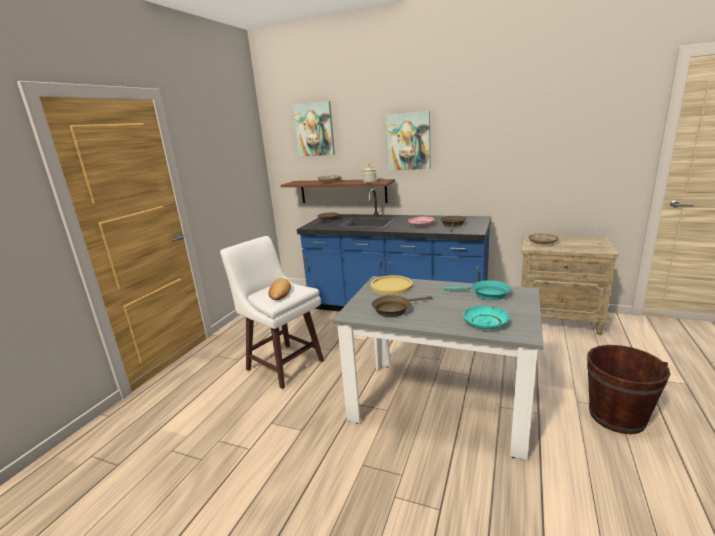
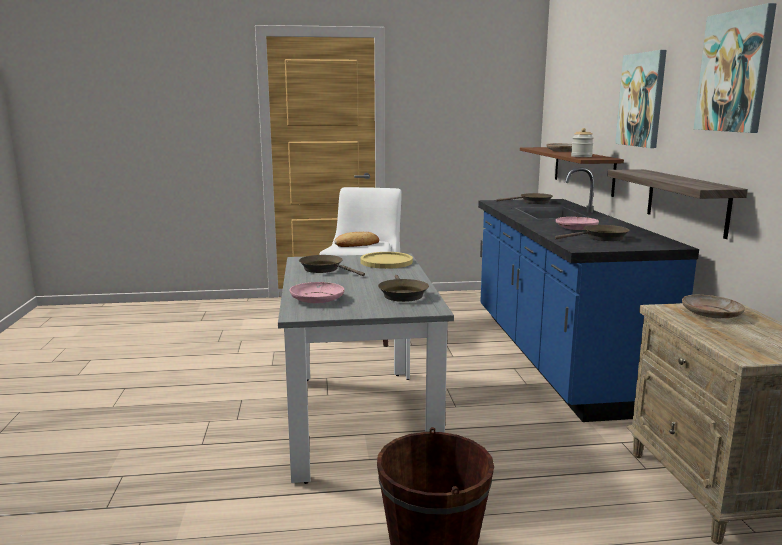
camera: 60 degrees right, 5 degrees down
(314, 129) = (574, 76): picture -> picture (735, 72)
(467, 194) = (686, 201): none -> shelf
(485, 323) = (317, 299): turquoise plate -> pink plate
(486, 294) = (402, 294): turquoise frying pan -> brown frying pan

